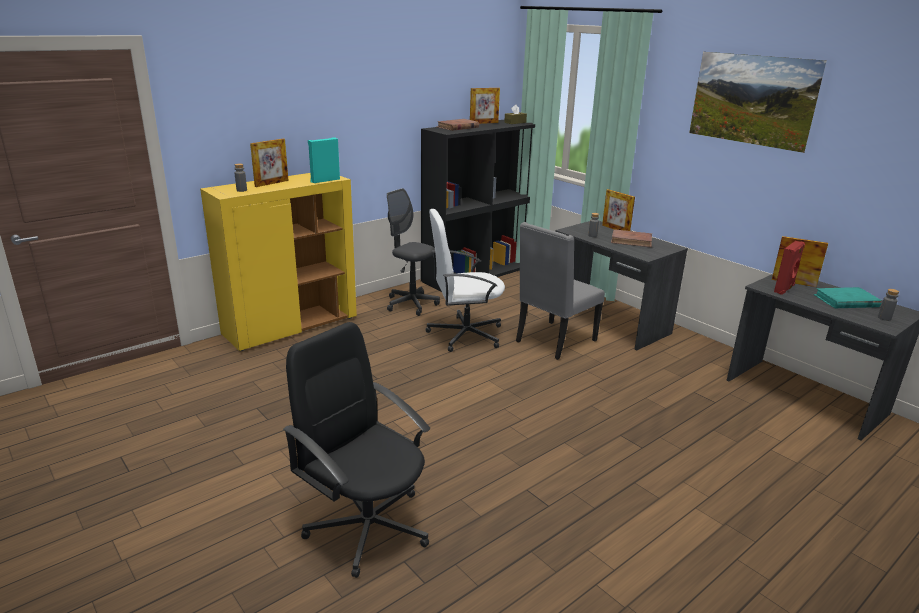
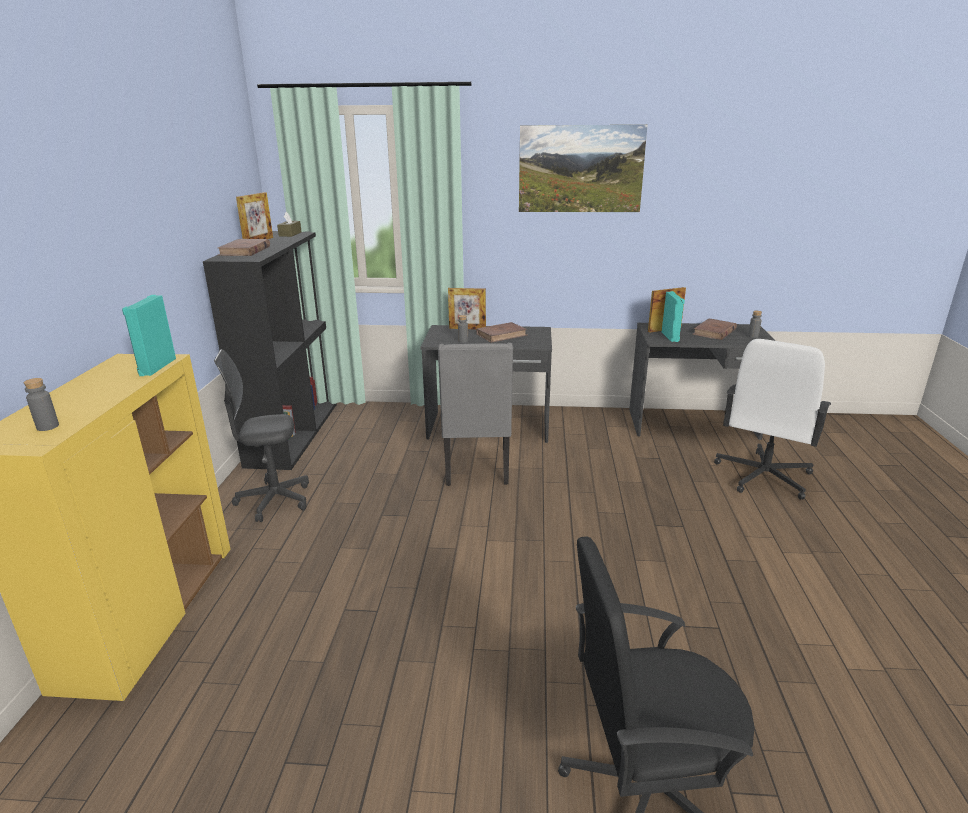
camera: 45 degrees left, 0 degrees up
(271, 183) = (76, 398): picture frame -> none
(464, 334) = (387, 505): white office chair -> white office chair (763, 476)
(784, 289) = (671, 337): red speaker -> turquoise speaker
(846, 301) = (714, 332): turquoise book -> brown book

